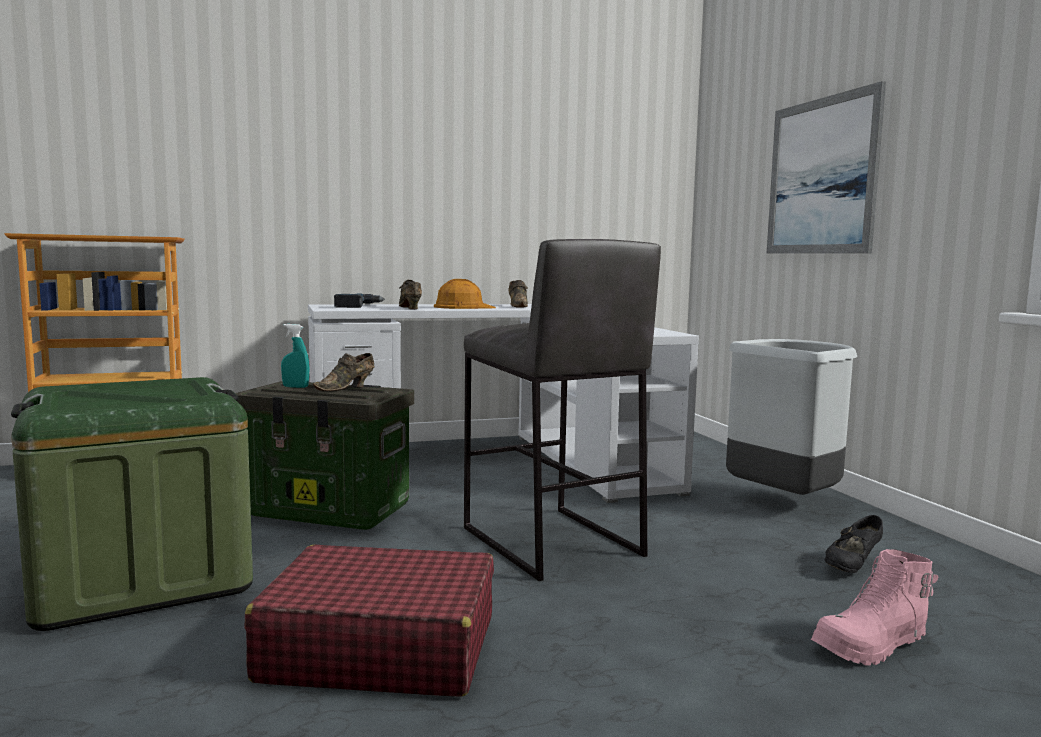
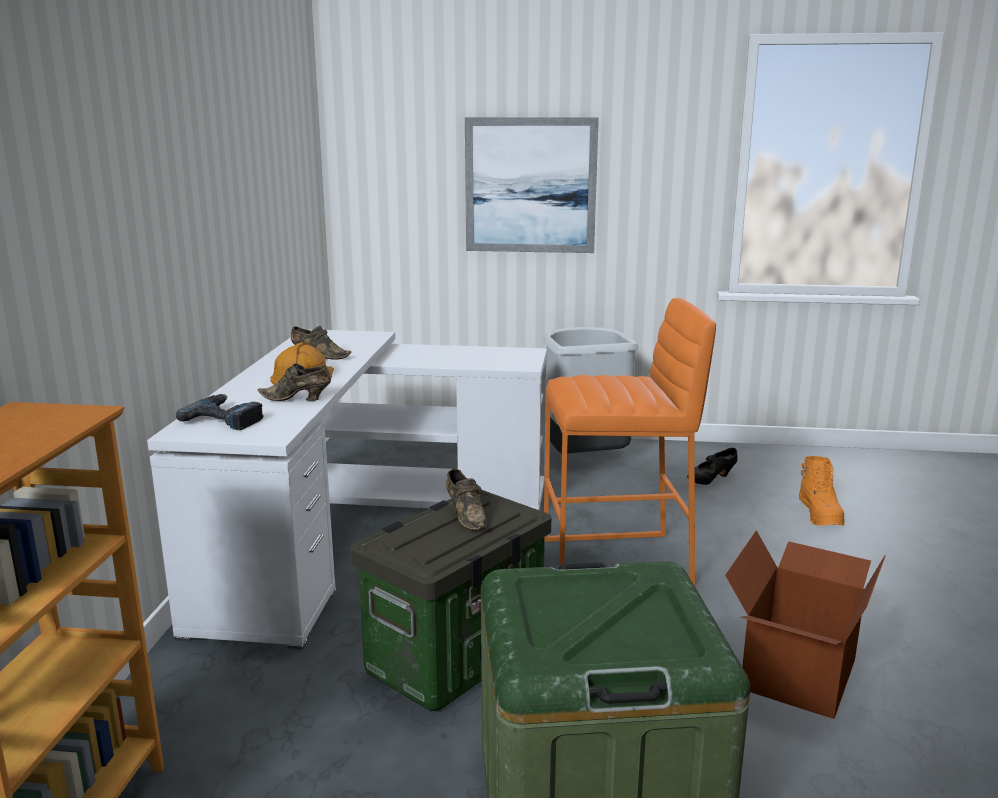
camera: 65 degrees left, 10 degrees up
(295, 387) = (434, 541): turquoise spray bottle -> none
(379, 648) = (796, 673): red suitcase -> cardboard box
(550, 542) = (617, 562): grey stool -> orange stool
(852, 566) = (711, 480): black shoe -> black shoe turned 75 degrees clockwise
(871, 647) = (820, 514): pink boot -> orange boot

